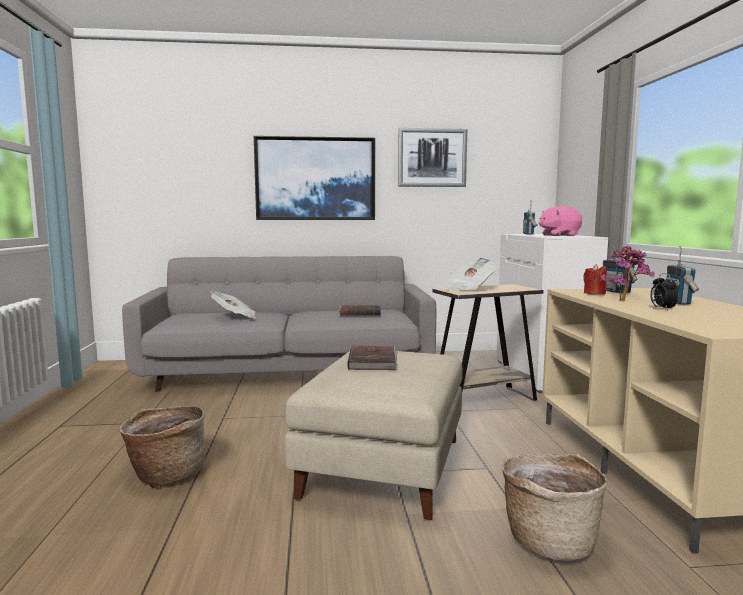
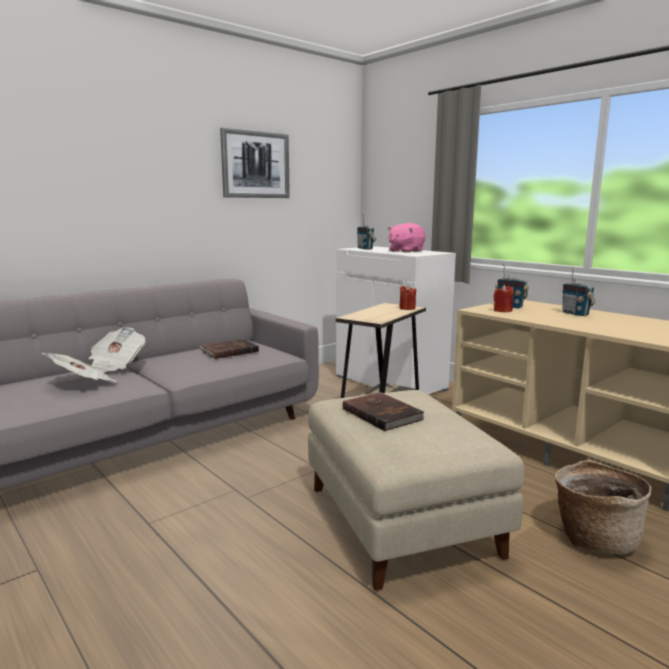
camera: 35 degrees left, 5 degrees up
(166, 475) = (190, 628): basket -> none
(315, 179) = (127, 187): picture -> none
(469, 289) = (369, 314): newspaper -> newspaper (115, 365)
(520, 288) = (407, 308): none -> red candle
(625, 300) = (543, 316): potted plant -> none
(662, 309) = (589, 323): alarm clock -> none

